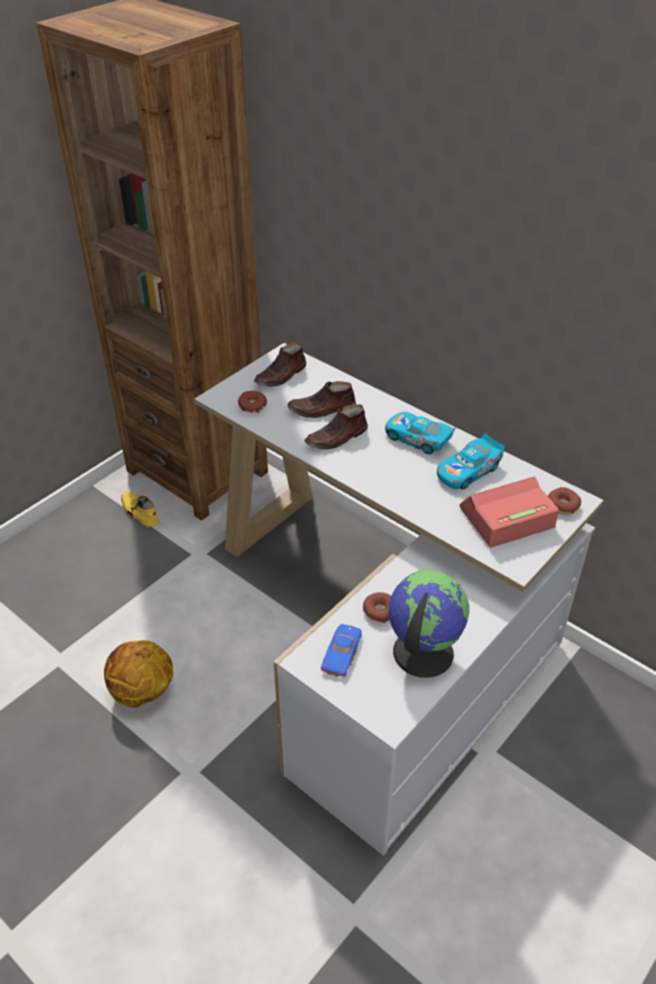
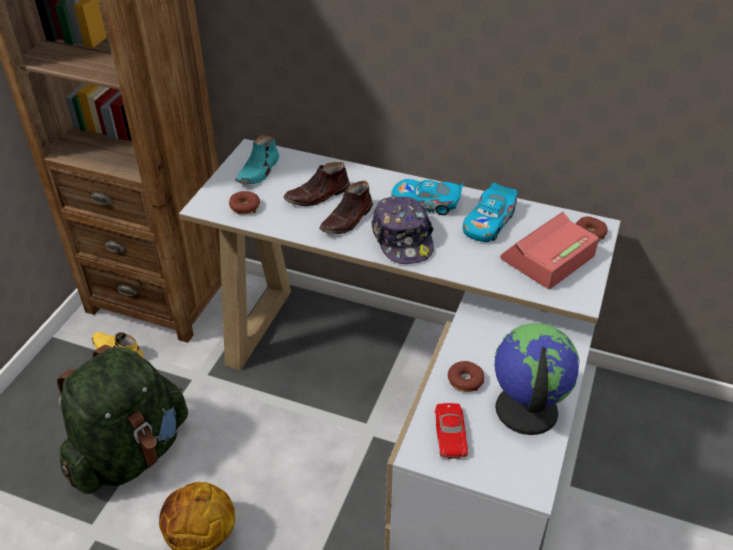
camera: 20 degrees left, 0 degrees up
(115, 602) = (131, 452): none -> green backpack
(281, 376) = (259, 171): brown shoe -> turquoise shoe
(341, 653) = (450, 434): blue toy car -> red toy car
(378, 467) = (402, 239): none -> cap

